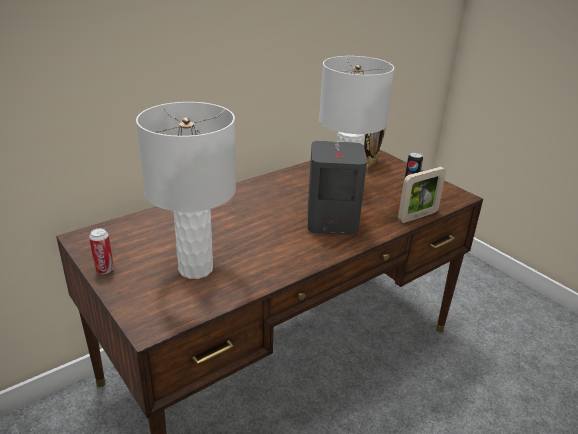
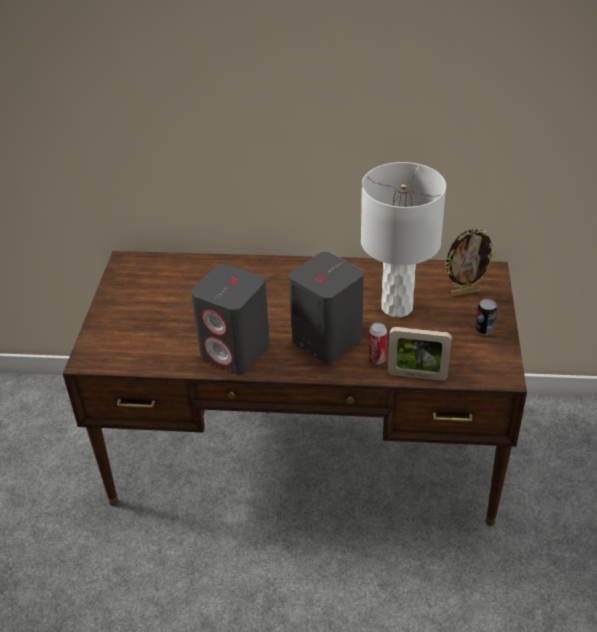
camera: 45 degrees right, 10 degrees up
(104, 270) = (110, 298): can -> can (377, 359)
(195, 268) = (166, 329): white table lamp -> none
(279, 257) = (236, 352): none -> grey speaker

